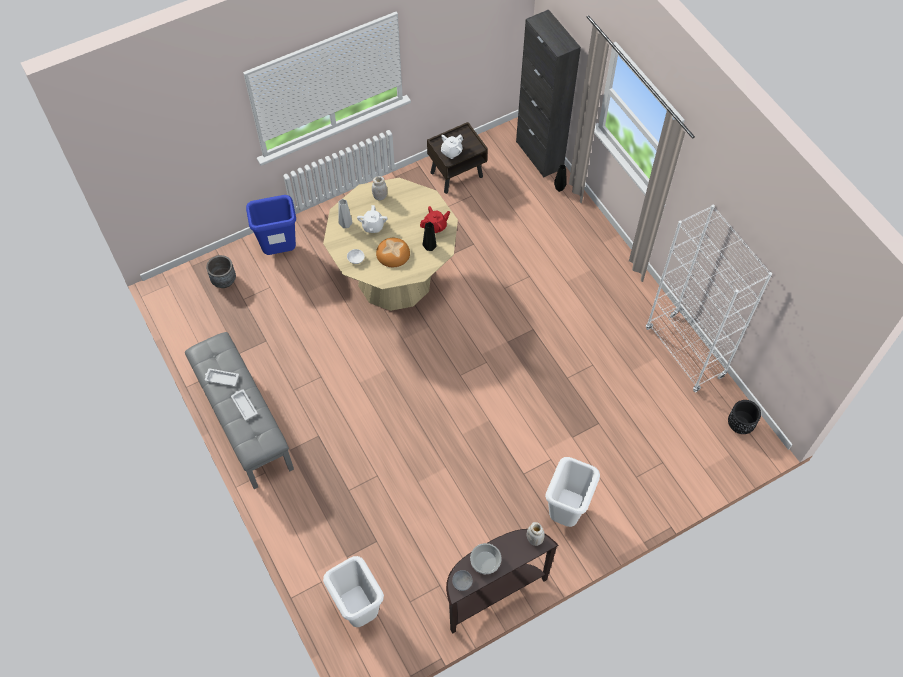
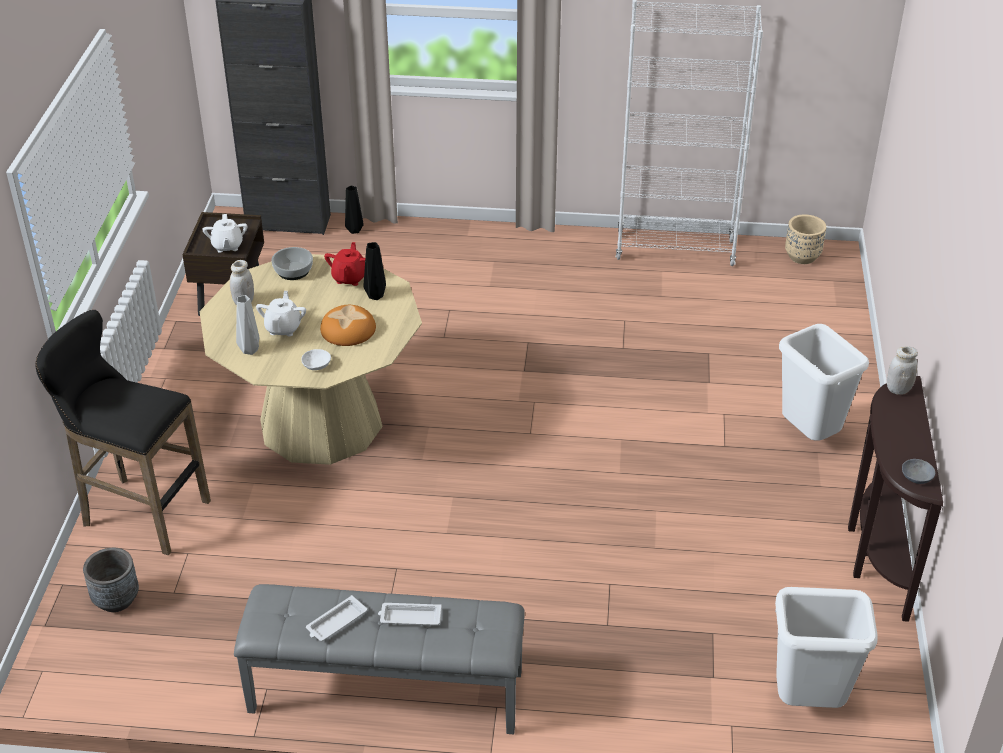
camera: 55 degrees left, 20 degrees down
(280, 250) = (140, 513): blue trash can -> black stool
(373, 226) = (283, 328): white teapot -> white teapot turned 120 degrees counterclockwise
(485, 561) = (900, 443): bowl -> bowl (293, 270)
(740, 425) = (802, 257): black planter -> beige planter

